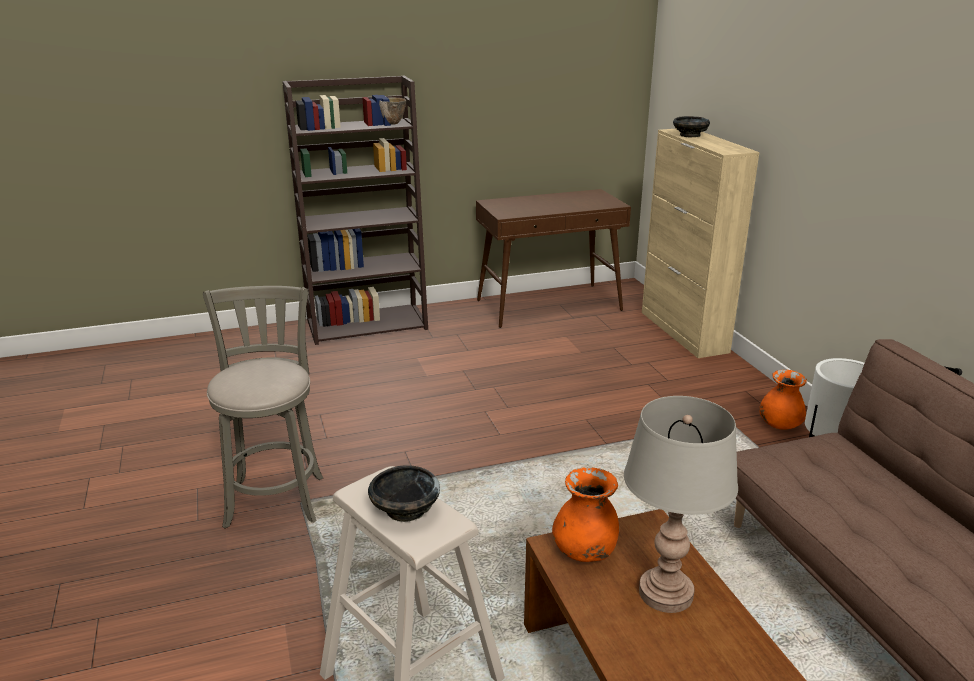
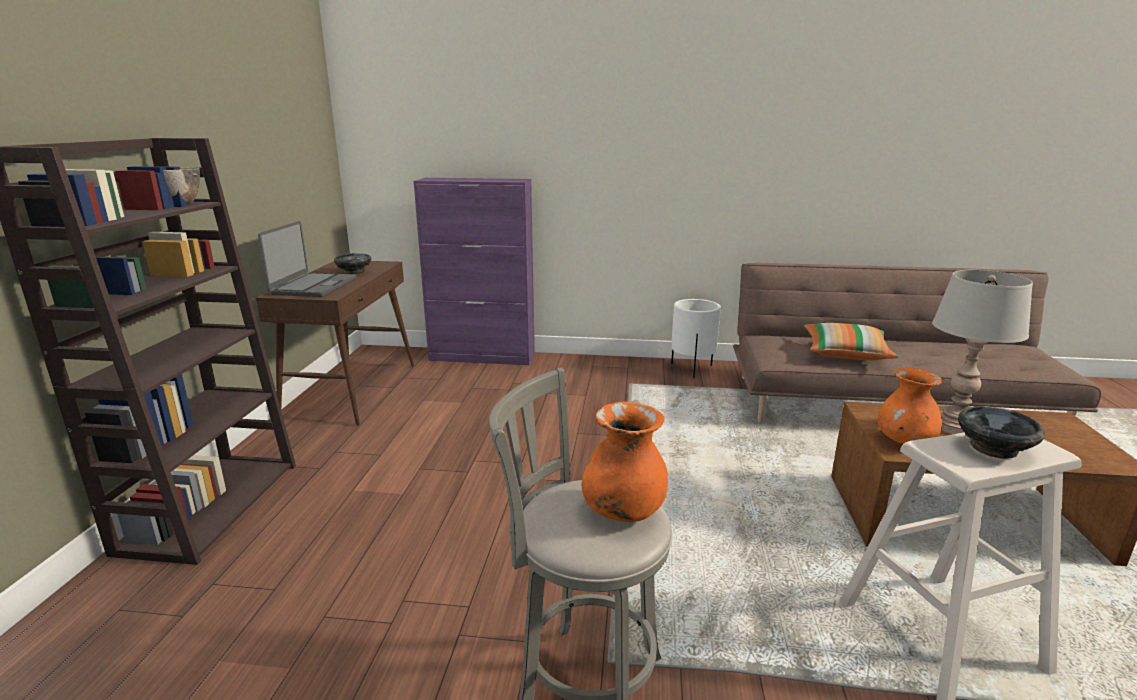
camera: 65 degrees left, 5 degrees down
(519, 204) = (313, 286): none -> laptop
(683, 332) = (482, 357): beige cabinet -> purple cabinet
(689, 135) = (451, 179): black bowl -> black bowl (354, 272)
(779, 425) = (646, 371): orange vase -> orange vase (623, 511)
(857, 510) = (846, 354): none -> pillow

